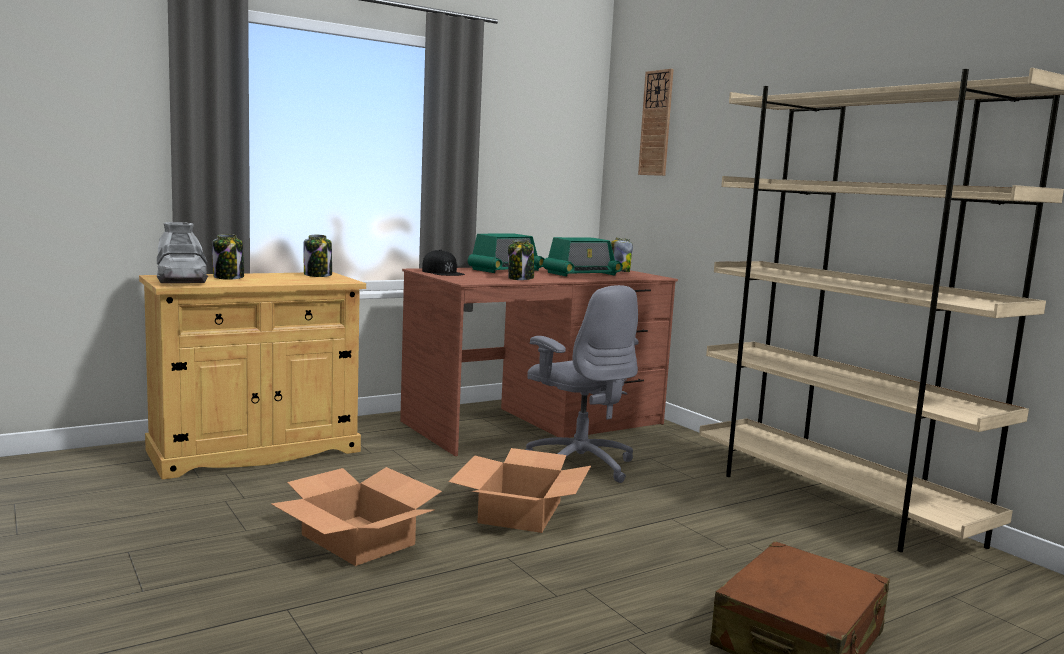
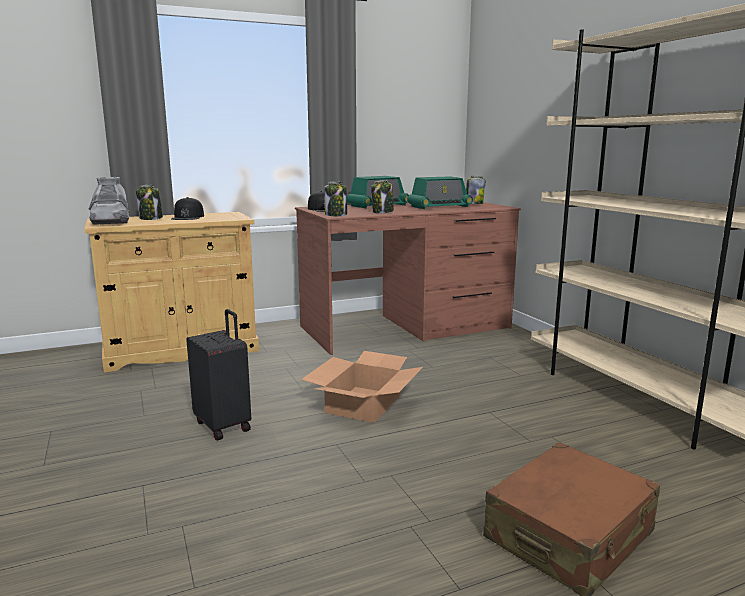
camera: 10 degrees right, 5 degrees up
(275, 277) = (188, 217): none -> black cap
(318, 275) = (223, 214): jar -> jar (336, 215)
(357, 540) = (224, 425): cardboard box -> black suitcase
(579, 465) = (428, 363): grey office chair -> none
(656, 123) = (505, 76): wall clock -> none

